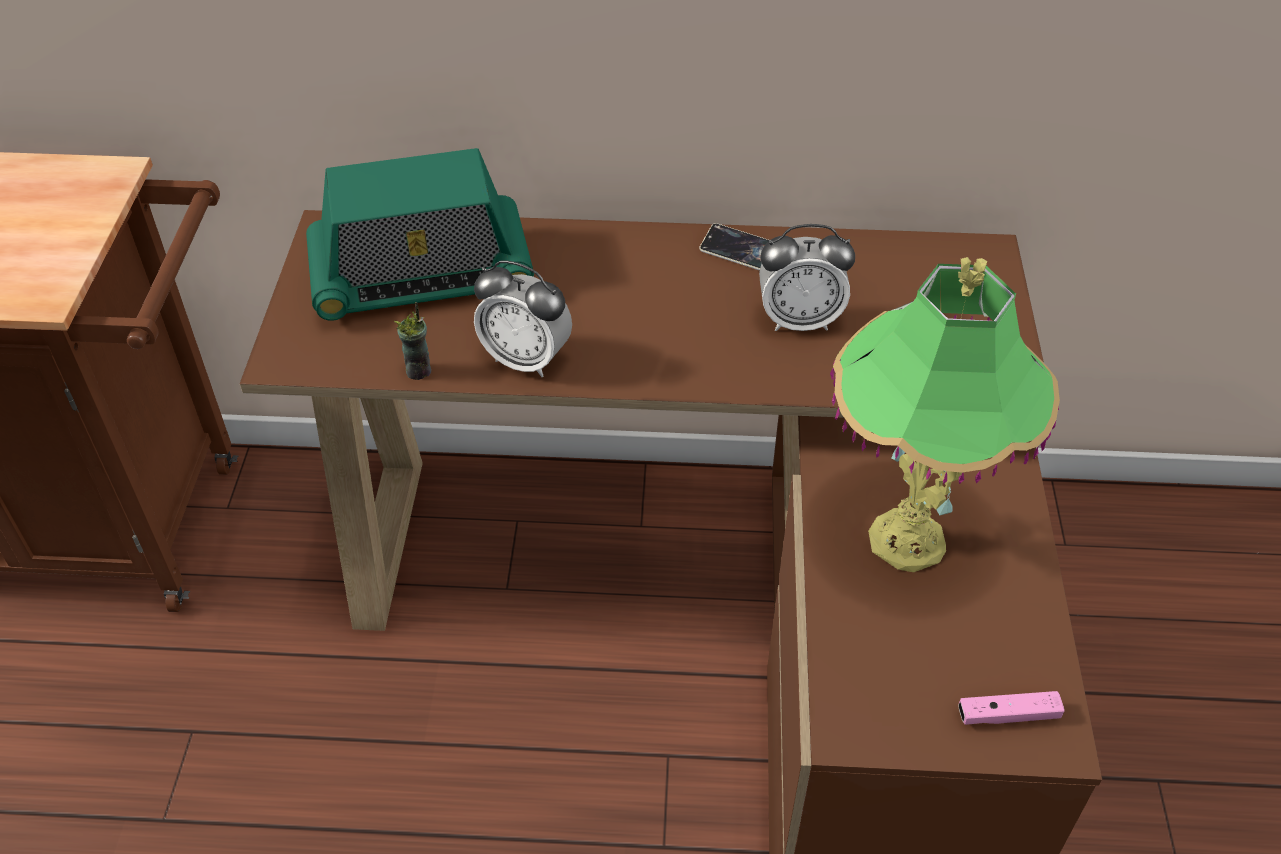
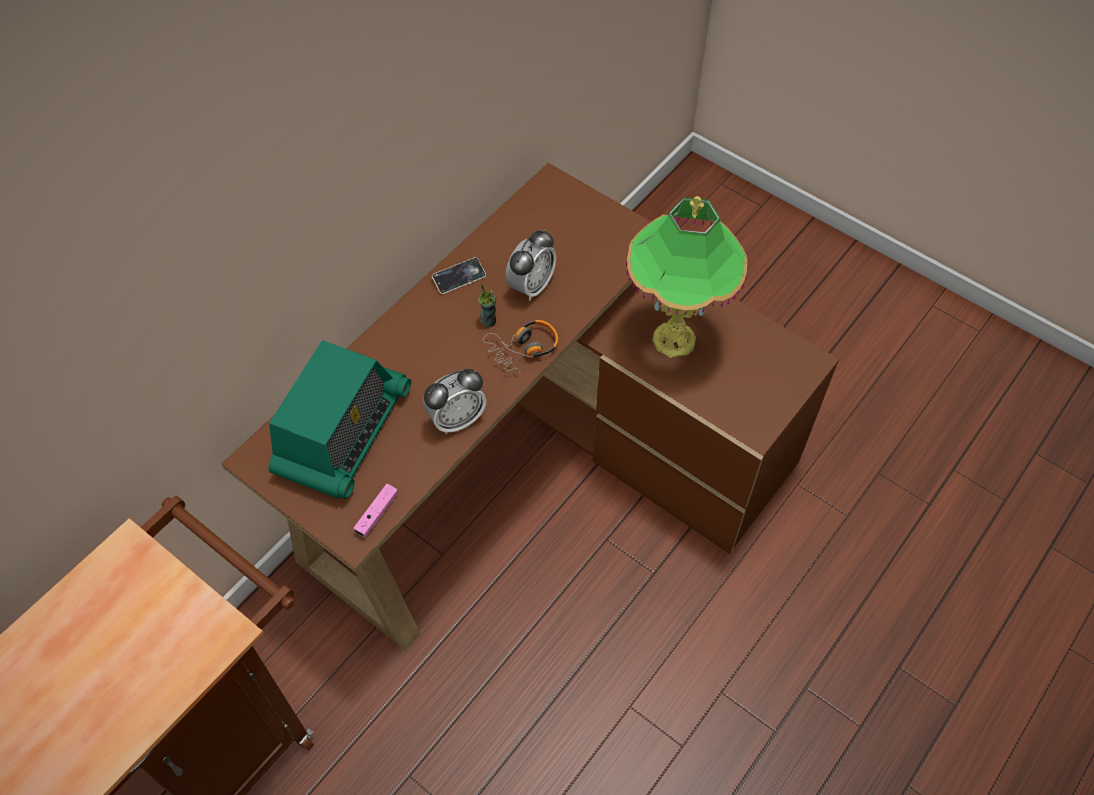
camera: 55 degrees left, 10 degrees up
(419, 371) = (422, 473): cup -> cup (488, 320)
(693, 365) = (524, 349): none -> headphones
(1008, 715) = (789, 368): pink game controller -> pink game controller (377, 513)

